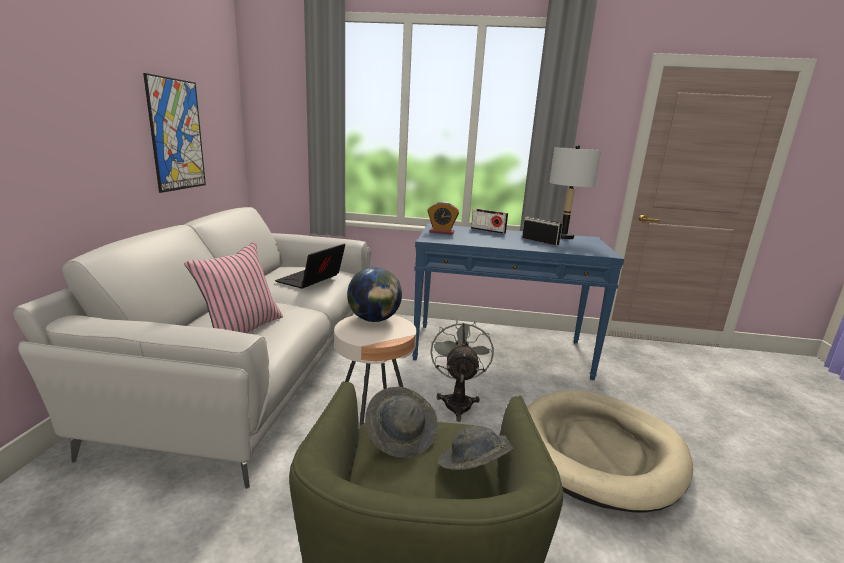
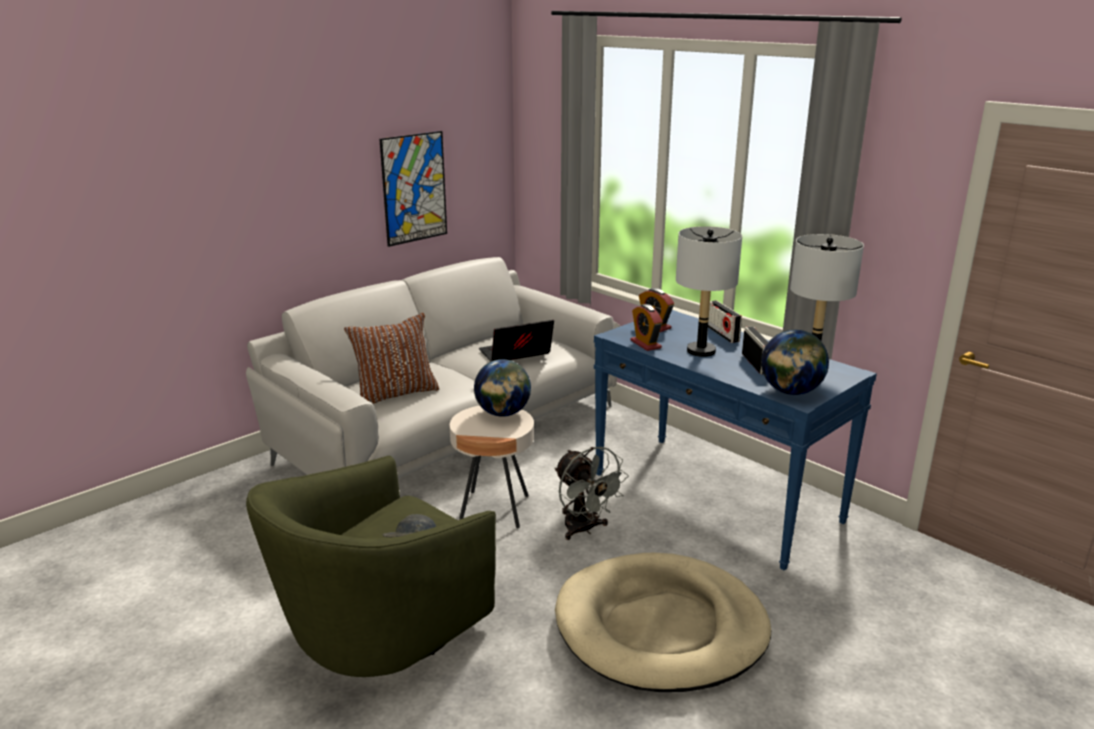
camera: 40 degrees right, 5 degrees up
(241, 330) = (395, 393): pink pillow -> brown pillow
(401, 435) = (402, 510): grey hat -> none
(457, 401) = (584, 529): grey fan -> grey fan turned 105 degrees clockwise
(459, 241) = (645, 344): none -> alarm clock
(498, 240) = (700, 351): none -> grey table lamp
(591, 251) = (790, 392): none -> globe

